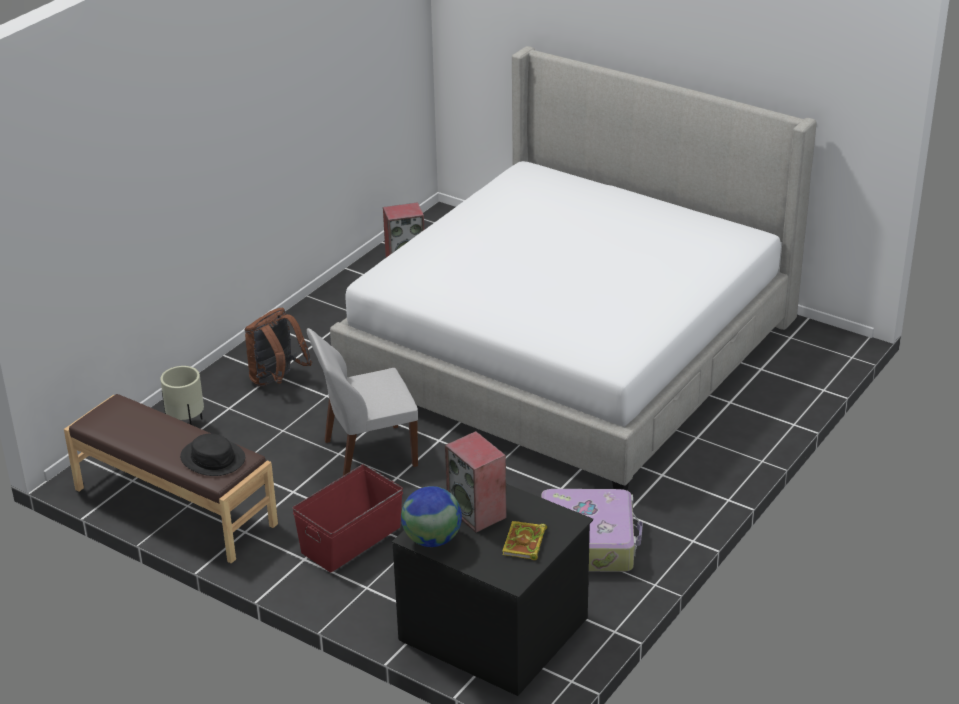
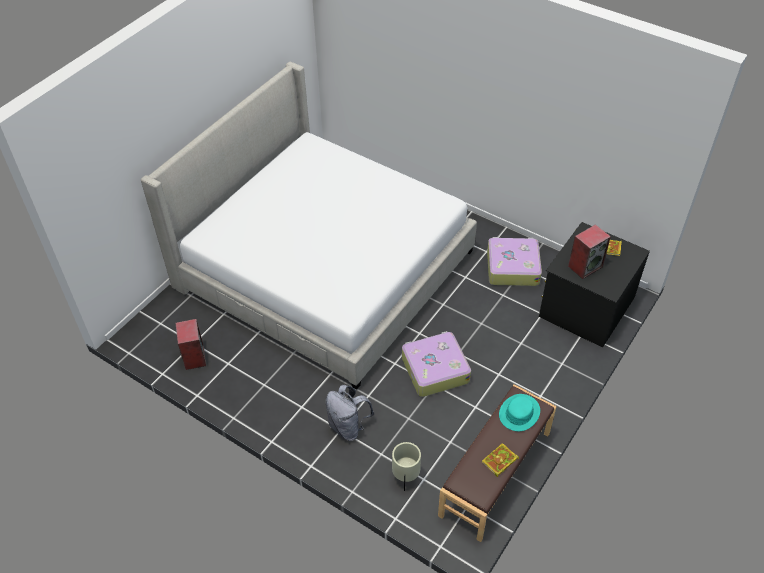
camera: 90 degrees left, 15 degrees up
(137, 437) = (499, 461): none -> book
(213, 458) = (519, 413): black hat -> turquoise hat
(277, 381) = (348, 427): brown backpack -> grey backpack
(350, 539) = (520, 373): red storage box -> none
(367, 454) = (434, 369): white chair -> suitcase
(432, 539) = (612, 284): globe -> none

